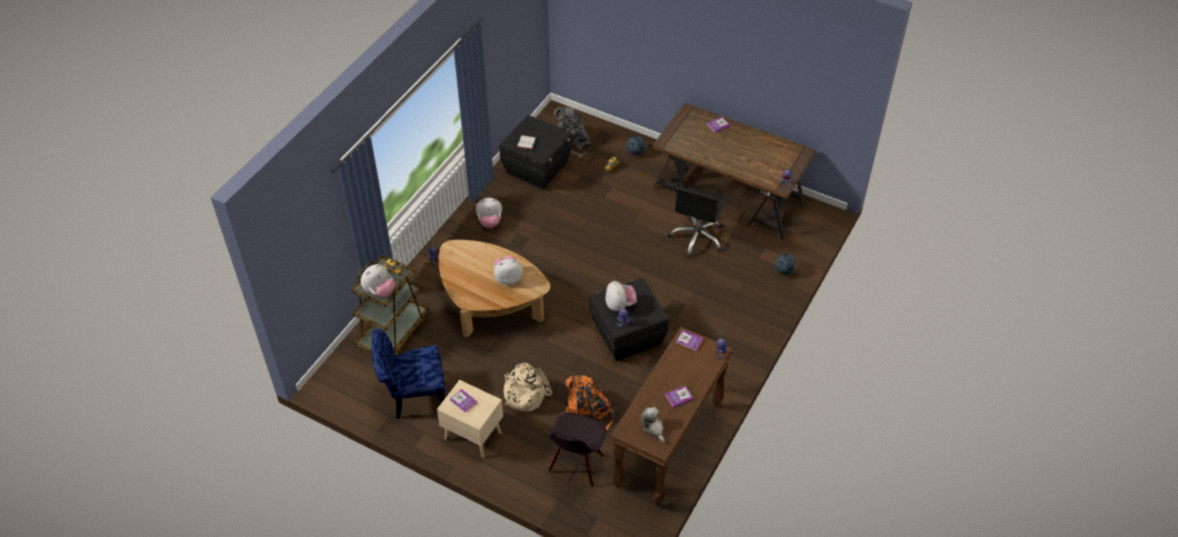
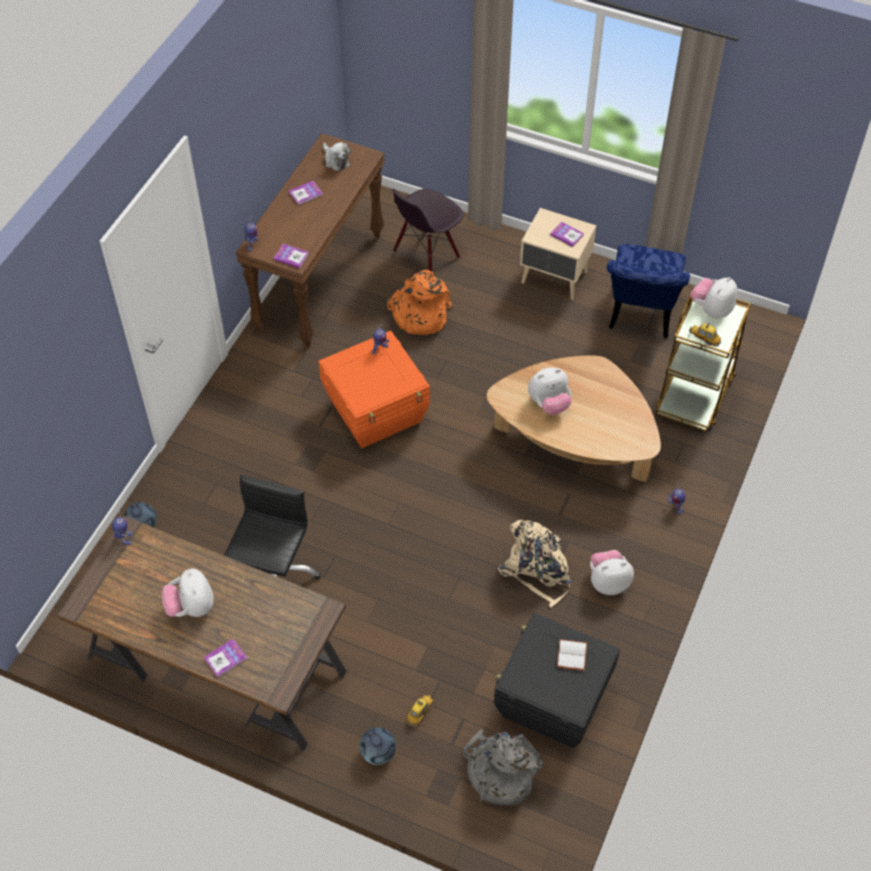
camera: 175 degrees right, 5 degrees up
(413, 396) = (640, 316): blue chair -> blue chair turned 120 degrees clockwise
(524, 393) = (502, 329): beige backpack -> beige backpack (537, 570)
(577, 465) = (426, 255): black chair -> black chair turned 150 degrees counterclockwise
(620, 305) = (385, 373): plush toy -> plush toy (191, 607)
(626, 335) = (377, 412): black storage box -> orange storage box

